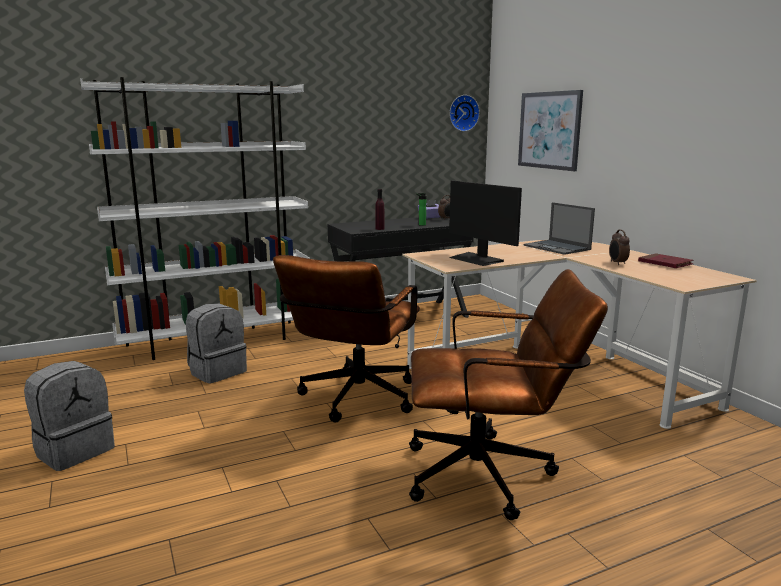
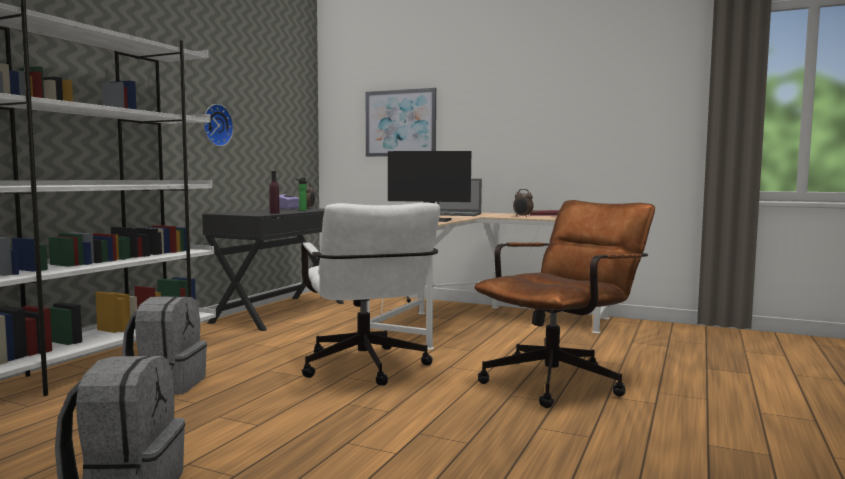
camera: 40 degrees left, 10 degrees down
(354, 401) = (366, 370): brown office chair -> white office chair
(463, 113) = (302, 108): wall clock -> wall clock (216, 125)

